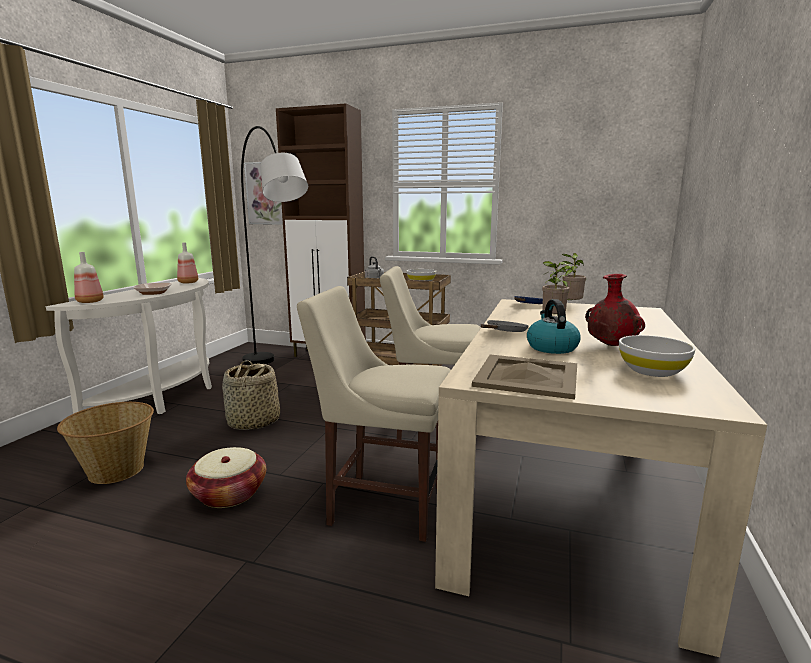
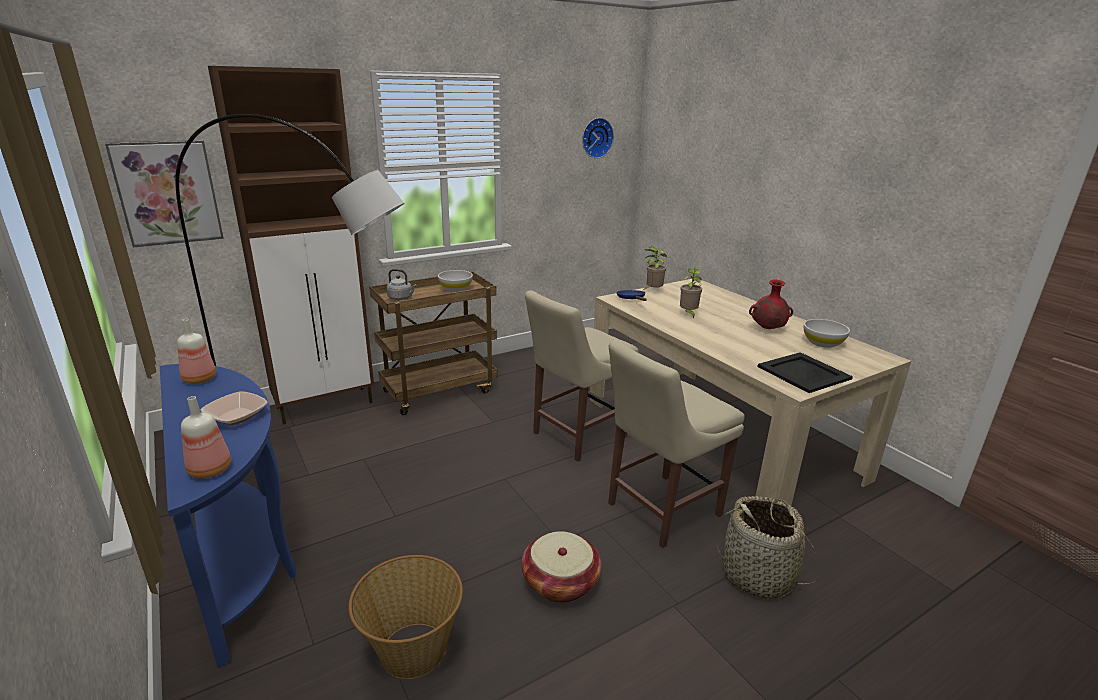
camera: 50 degrees left, 10 degrees up
(166, 397) = (244, 557): white console table -> blue console table
(253, 422) = (426, 517): basket -> basket (758, 576)
(504, 332) = (700, 338): grey frying pan -> none
(528, 376) = (803, 372): beige tray -> black tray
(551, 347) = (752, 342): kettle -> none
(615, 160) = (596, 138): none -> wall clock

